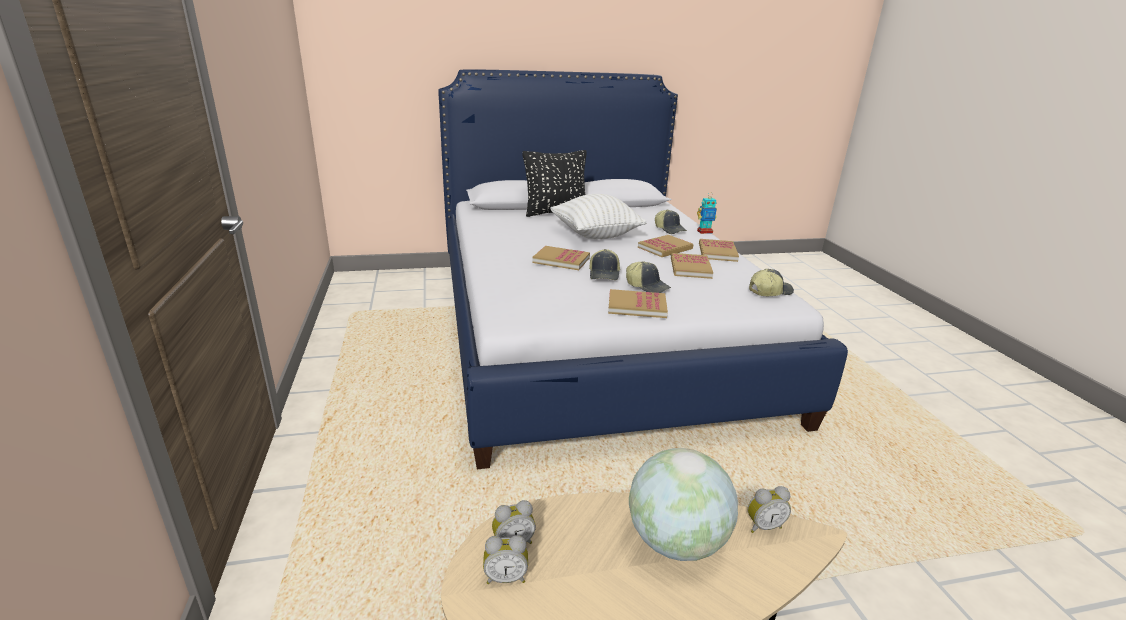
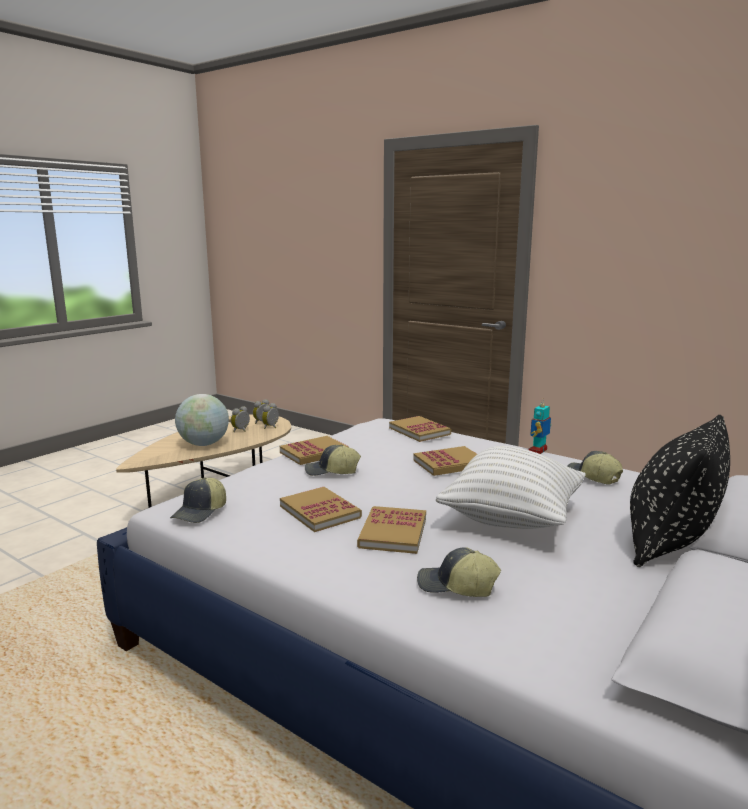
camera: 140 degrees right, 10 degrees down
(604, 274) = (386, 467): cap -> cap (592, 477)
(704, 232) = (397, 614): toy robot -> toy robot (538, 451)
(717, 252) = (316, 557): book -> book (419, 431)
(763, 525) = (163, 458): alarm clock -> alarm clock (241, 431)

